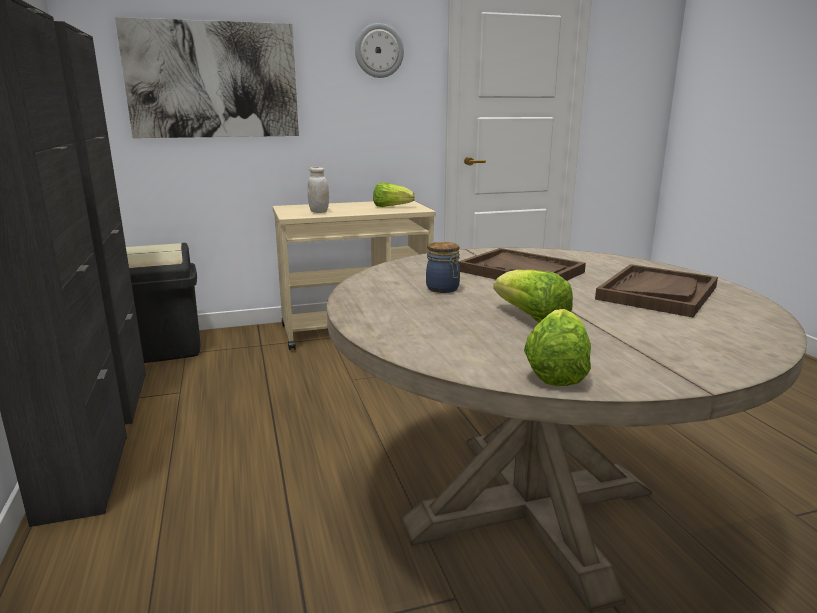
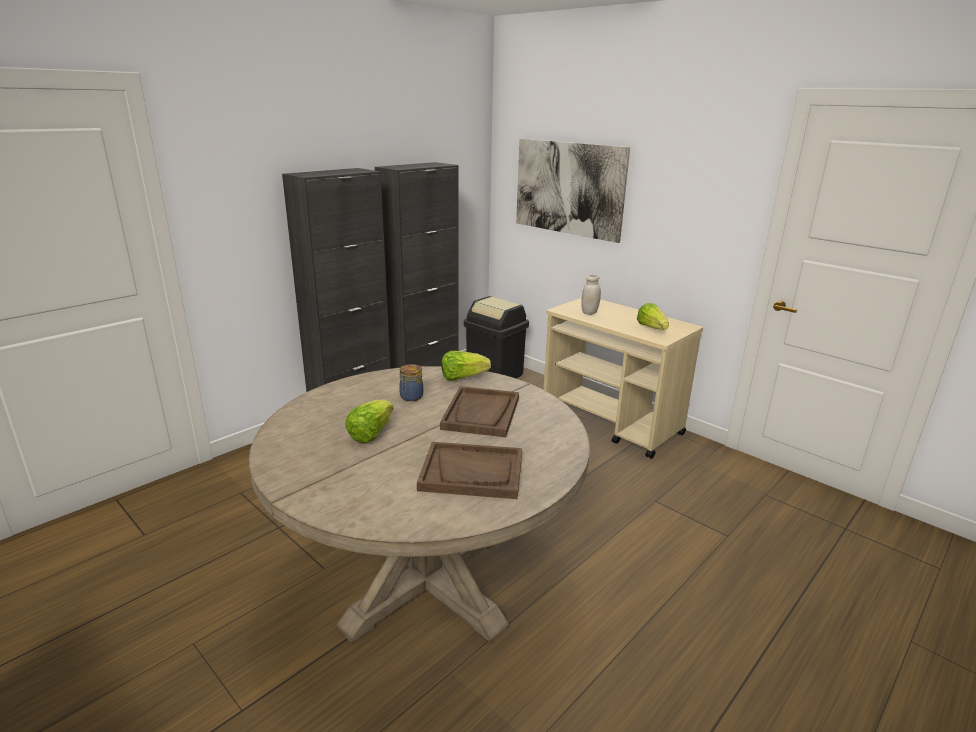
camera: 60 degrees right, 5 degrees up
(379, 51) = (702, 176): wall clock -> none
(556, 371) = (284, 453): lettuce -> lettuce (462, 378)

